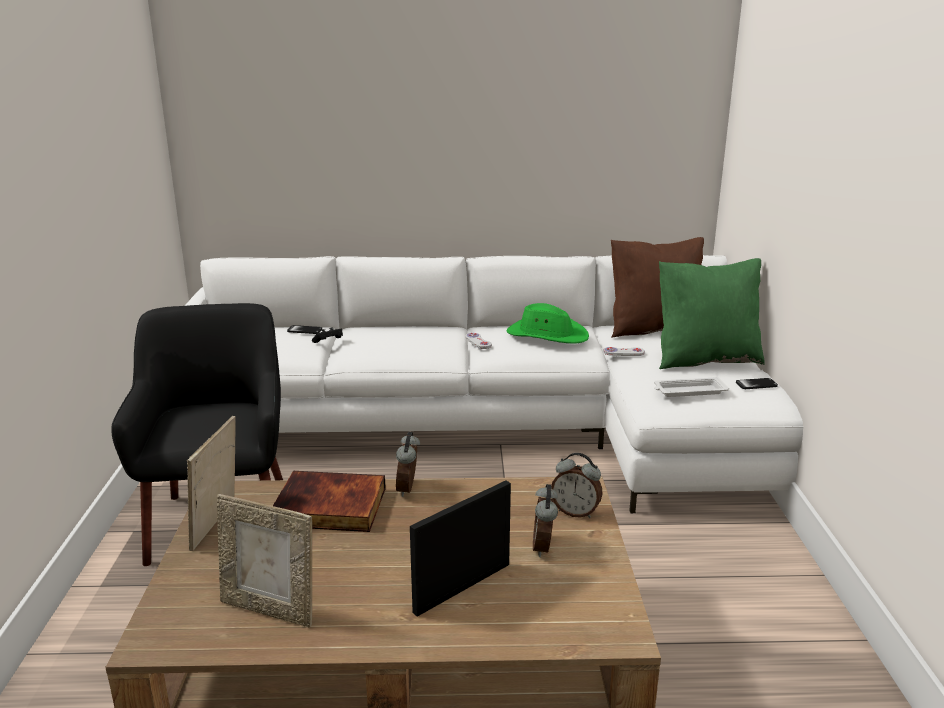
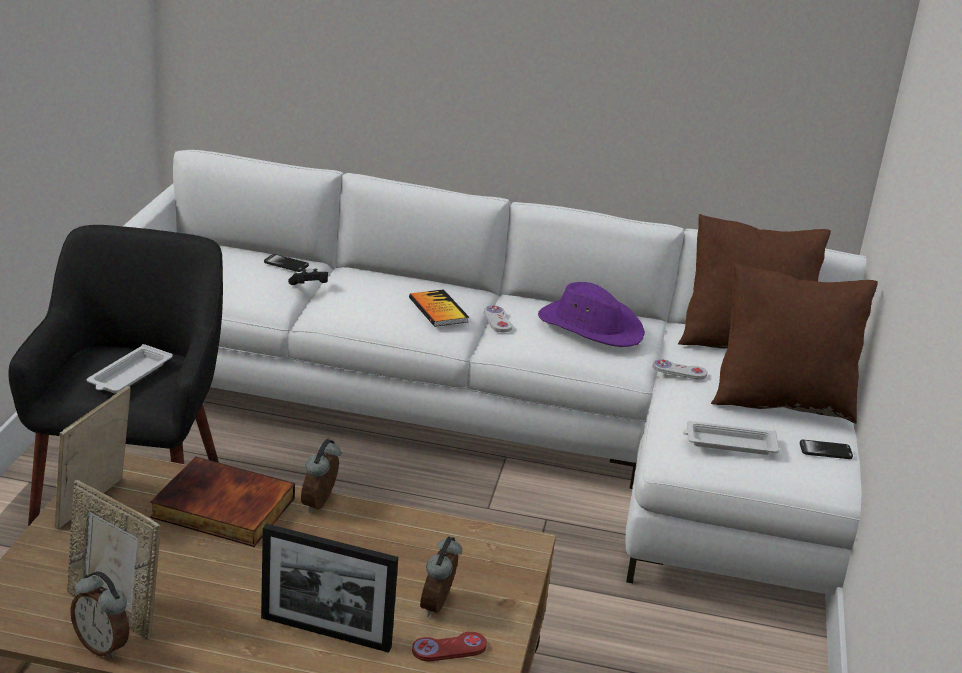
camera: 10 degrees right, 5 degrees up
(212, 422) = (129, 376): none -> white tray
(432, 342) = (438, 310): none -> book
(462, 588) = (325, 632): picture frame -> picture frame turned 135 degrees counterclockwise
(546, 335) = (590, 326): green hat -> purple hat
(570, 578) = (449, 648): none -> red game controller
(575, 512) = (498, 572): alarm clock -> alarm clock (102, 646)
(705, 359) = (781, 401): green pillow -> brown pillow

